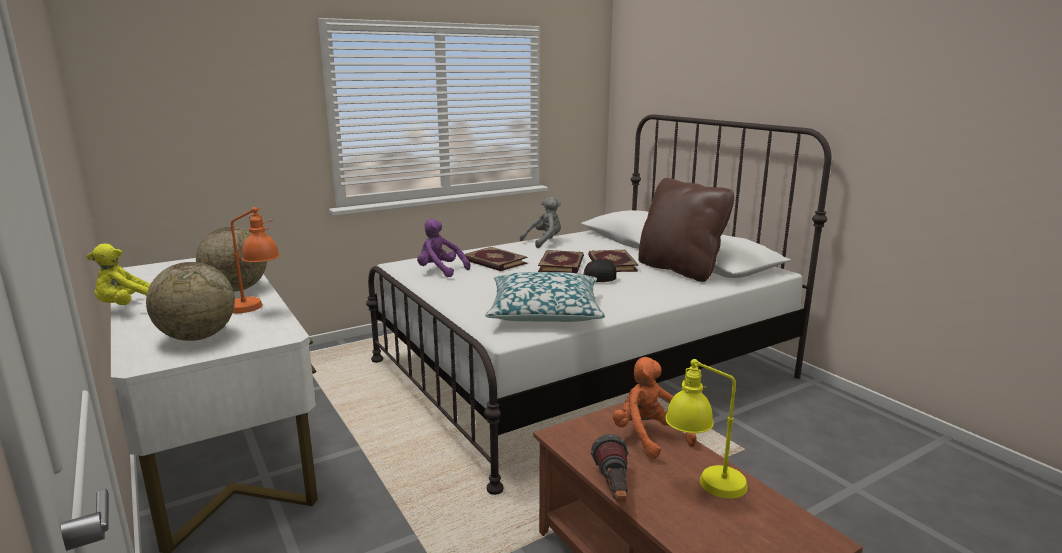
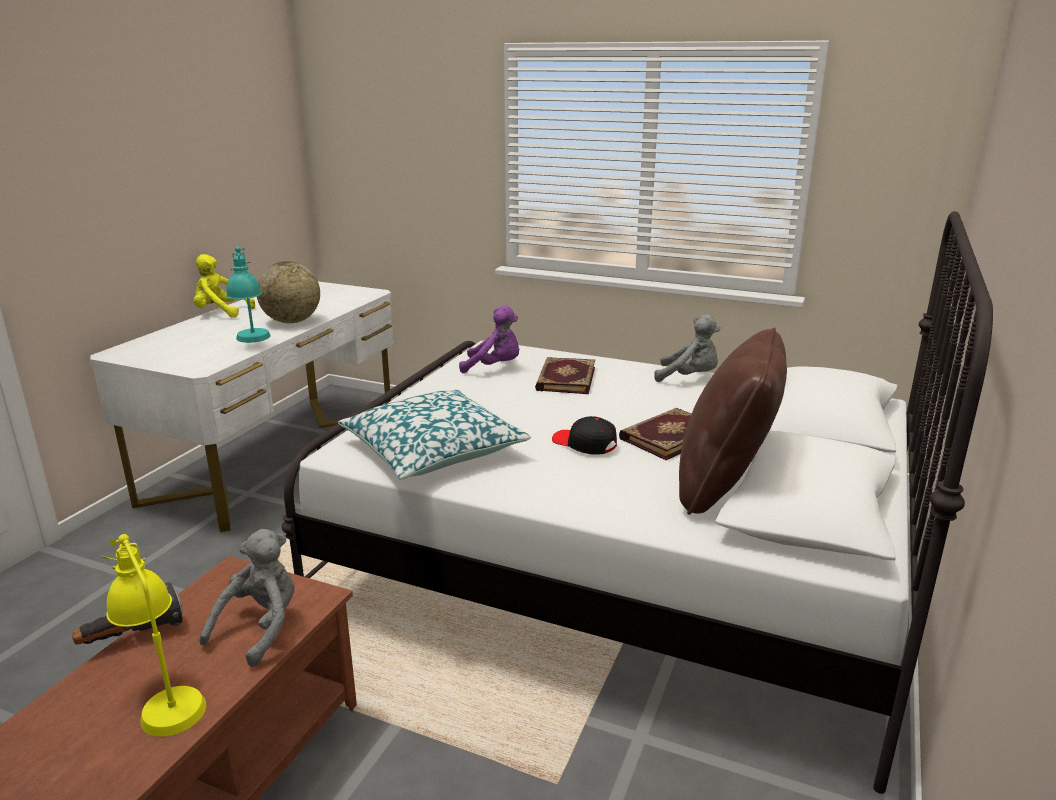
camera: 55 degrees right, 5 degrees up
(197, 337) = (177, 348): globe -> none
(256, 308) = (253, 342): orange table lamp -> turquoise table lamp
(440, 271) = (494, 367): purple plush toy -> purple plush toy turned 105 degrees clockwise
(562, 264) = (615, 412): book -> none
(648, 436) = (261, 628): orange plush toy -> grey plush toy

